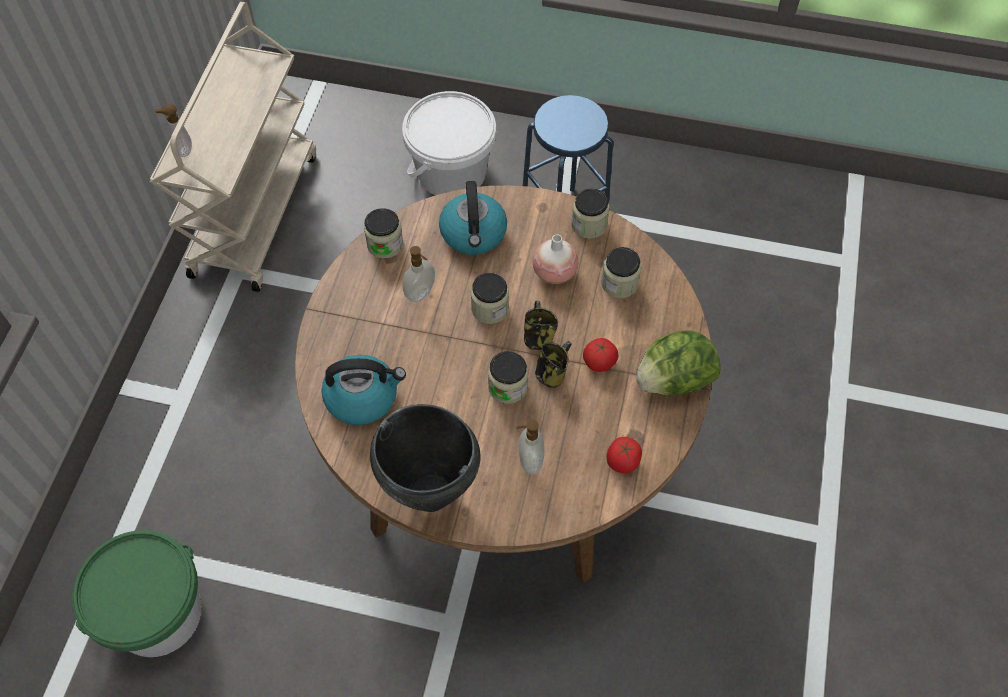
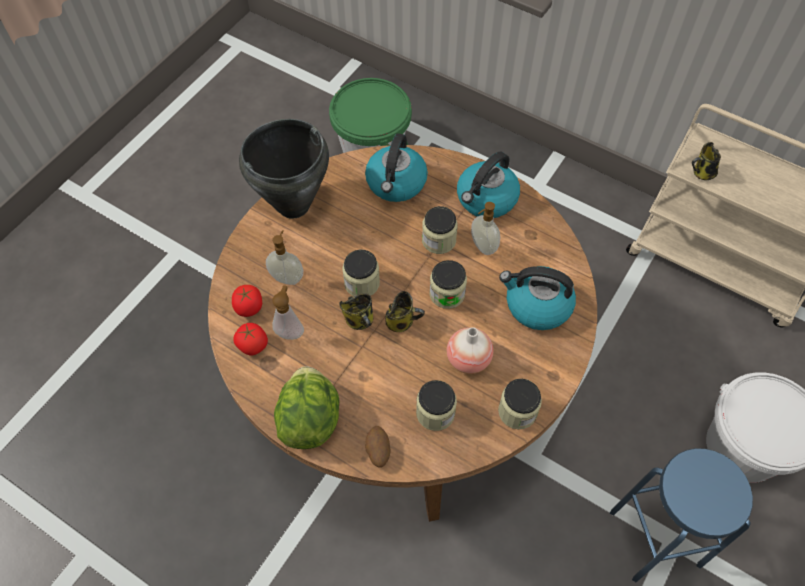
camera: 110 degrees right, 0 degrees up
(182, 150) = (727, 149): soap dispenser -> soap dispenser (290, 331)
(224, 166) = (702, 173): none -> mug
(357, 306) = (486, 199): none -> kettle
(385, 244) = (546, 233): jar -> jar (439, 240)
(599, 362) = (355, 362): tomato -> tomato (249, 307)
(676, 316) = (378, 451): none -> potato

